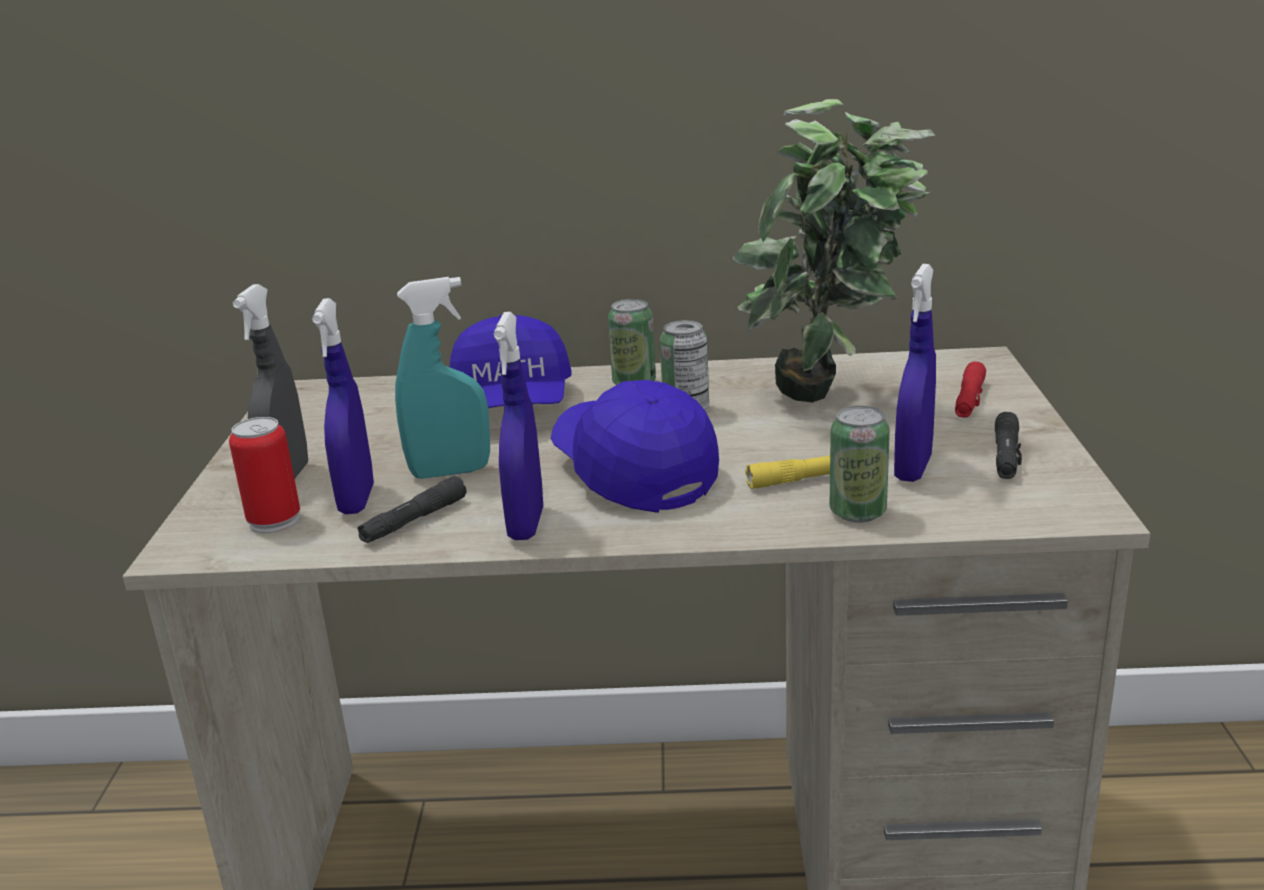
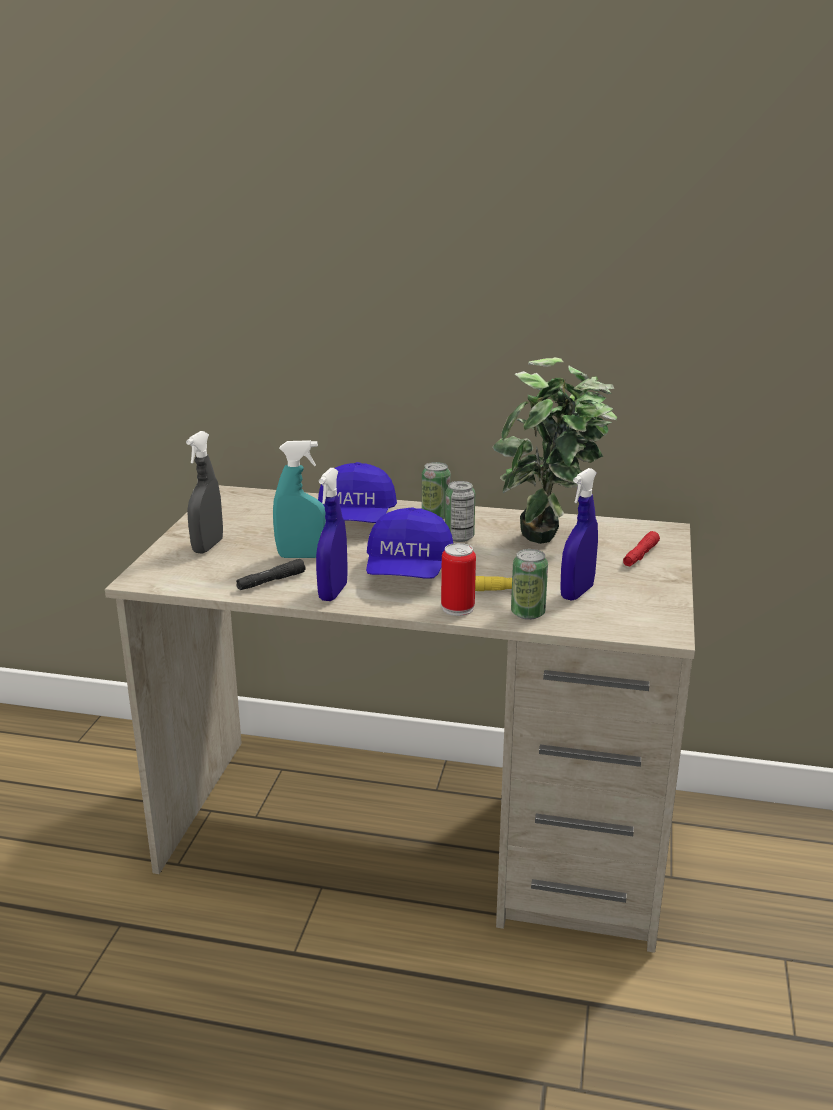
camera: 10 degrees right, 0 degrees up
(274, 520) = (193, 570): can -> can (457, 608)
(357, 500) = (243, 565): blue spray bottle -> none
(633, 472) = (408, 571): blue cap -> blue cap turned 150 degrees counterclockwise
(1006, 456) = (639, 593): black flashlight -> none

